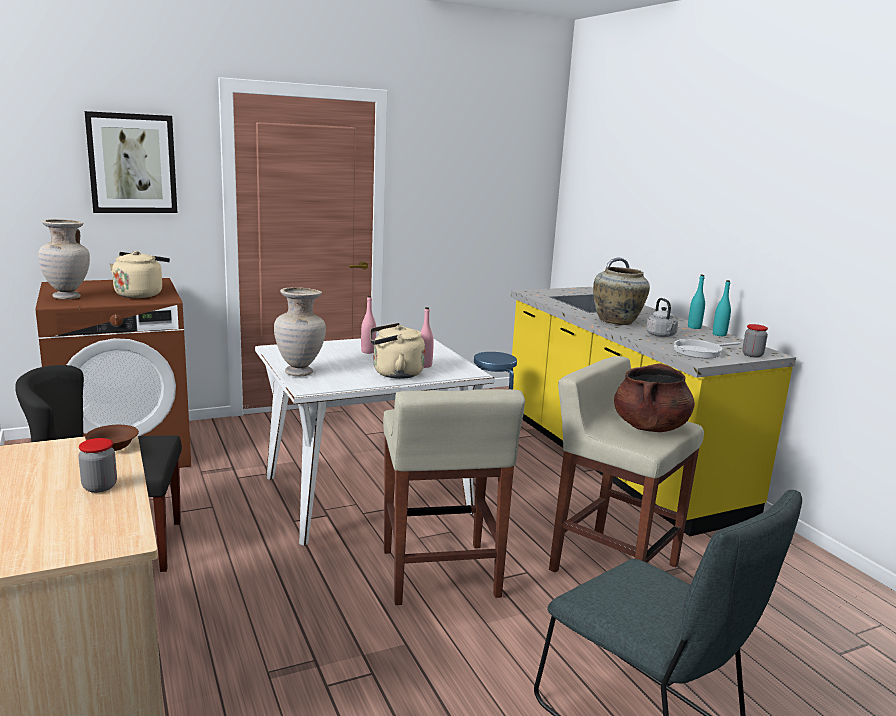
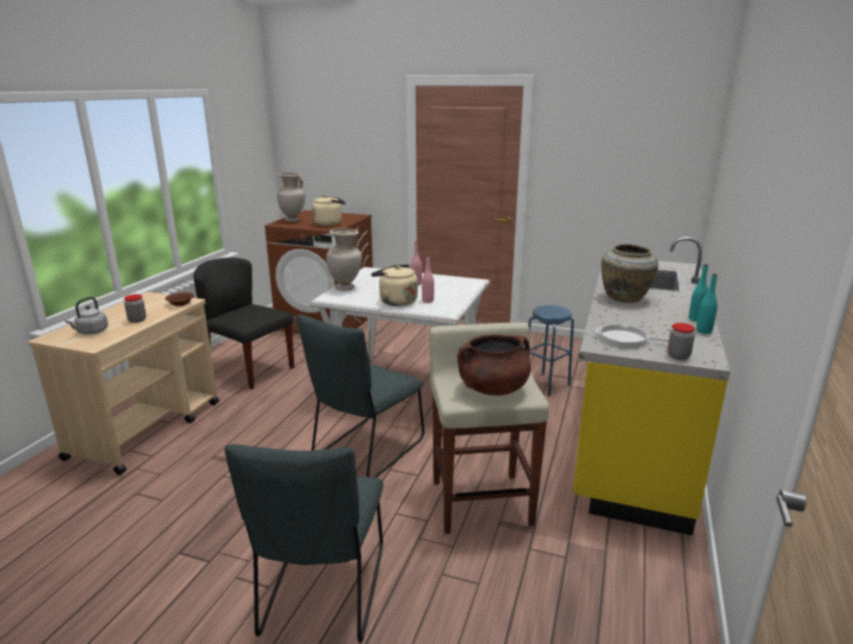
camera: 45 degrees right, 5 degrees up
(132, 163) = (354, 137): picture -> none
(440, 575) = (365, 451): beige stool -> grey chair
(661, 335) = (632, 318): grey kettle -> grey kettle (91, 332)

